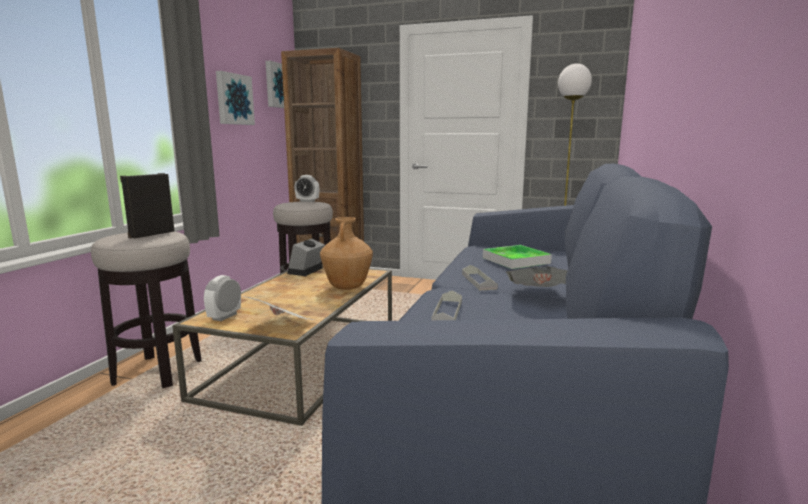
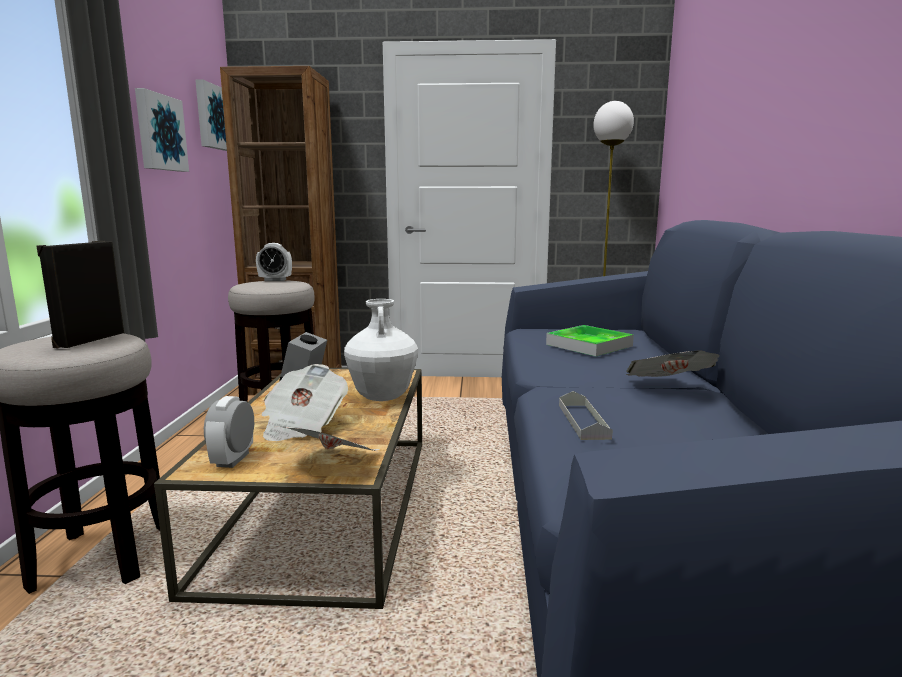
camera: 15 degrees left, 0 degrees up
(281, 300) = (302, 425): none -> newspaper
(347, 287) = (382, 397): brown vase -> white vase
(478, 281) = (576, 375): grey tray -> none

